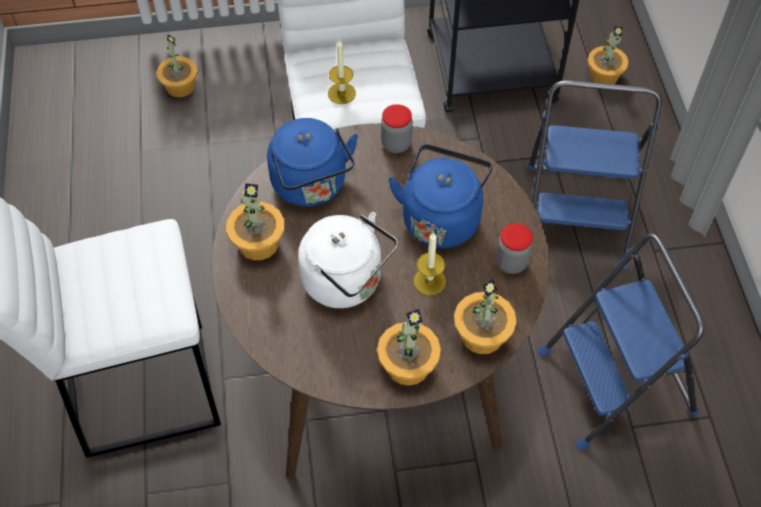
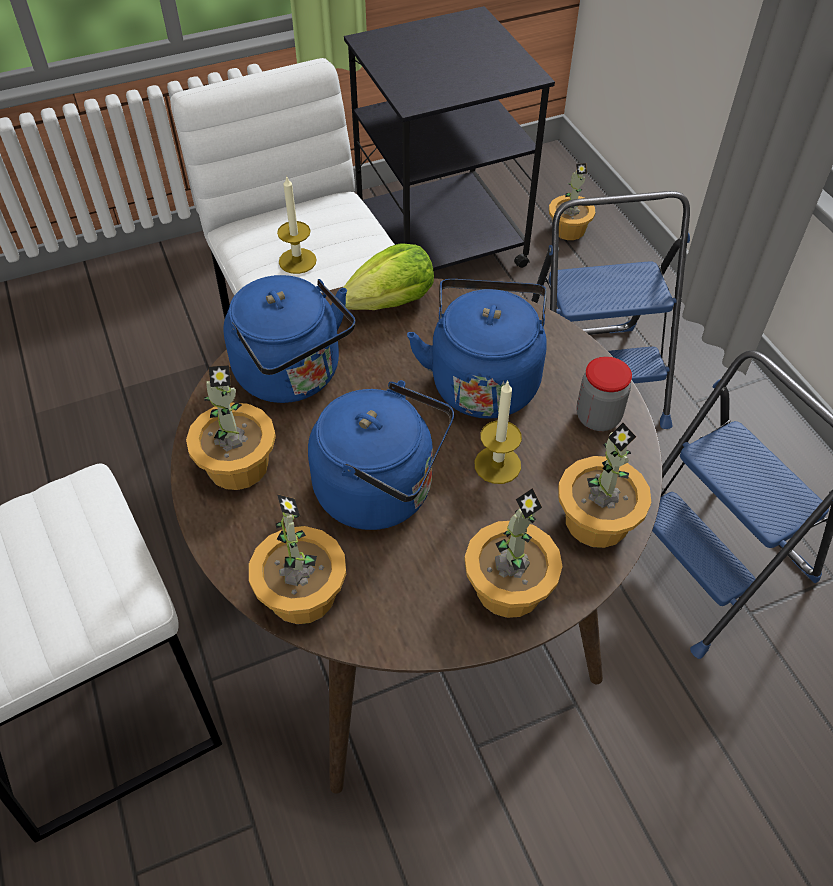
camera: 15 degrees left, 5 degrees down
(179, 86) = (71, 329): potted plant -> potted plant (301, 594)
(347, 282) = (382, 491): white kettle -> blue kettle
(396, 144) = (392, 302): jar -> lettuce

